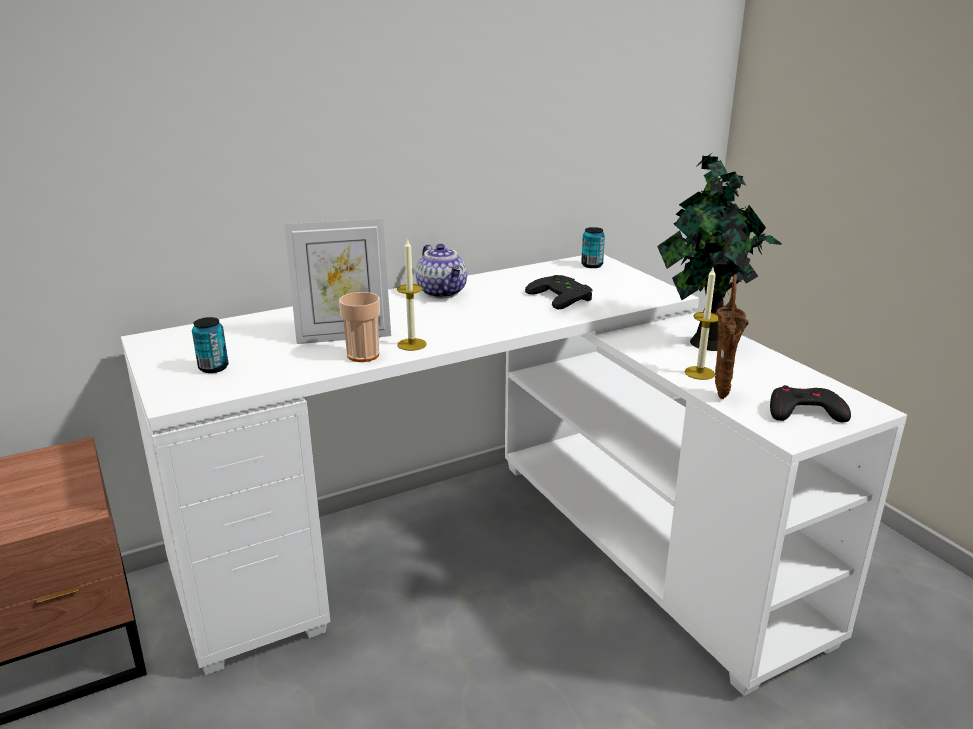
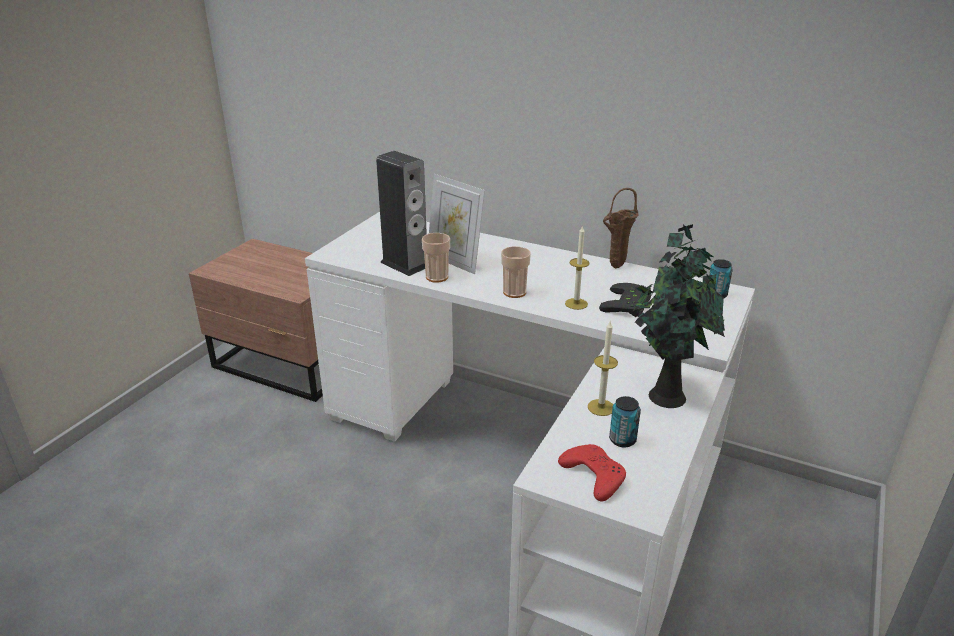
camera: 55 degrees right, 5 degrees up
(213, 368) = (372, 247): can -> can (622, 440)
(298, 362) = (405, 264): none -> speaker
(412, 344) = (471, 284): candle -> candle (576, 304)
(443, 292) = (566, 263): teapot -> none
(463, 331) = (514, 292): none -> cup
(721, 398) = (568, 429): brown vase -> brown vase (615, 268)
(804, 412) = (593, 475): black game controller -> red game controller

